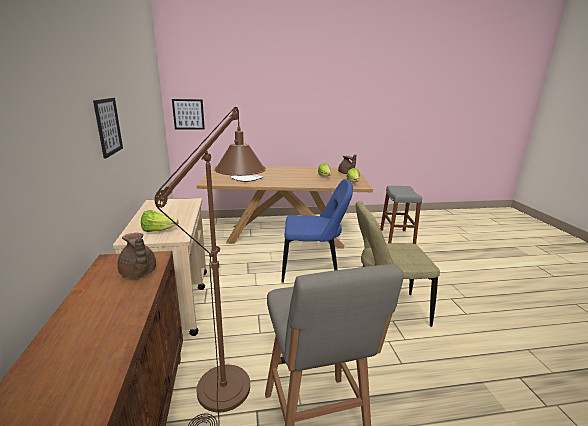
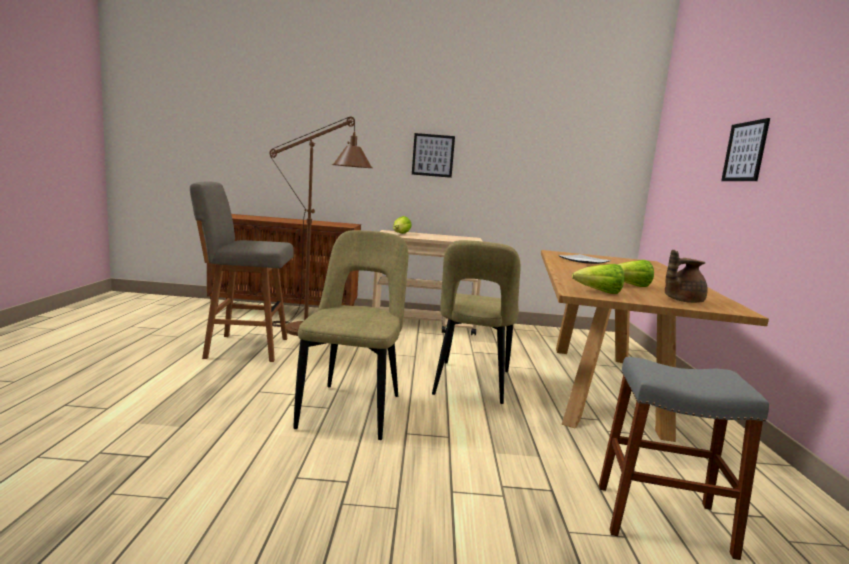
camera: 100 degrees right, 10 degrees down
(138, 273) = (327, 224): brown teapot -> none
(188, 114) = (662, 183): picture -> picture (745, 151)
(313, 272) = (471, 384): blue chair -> beige chair

